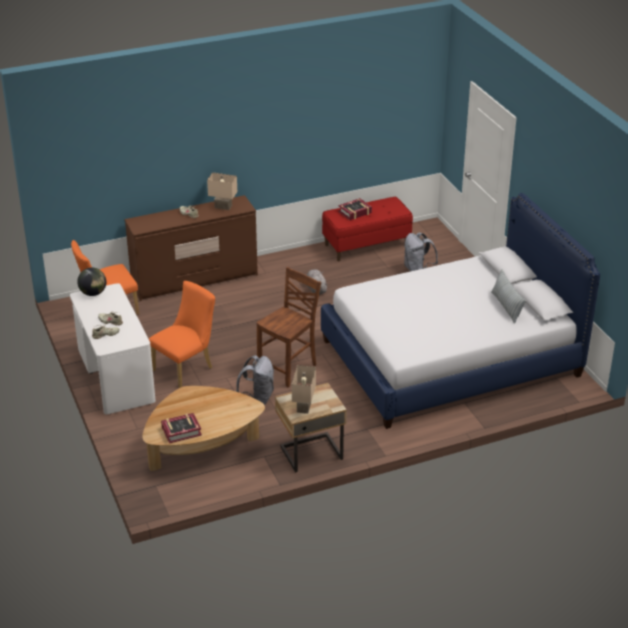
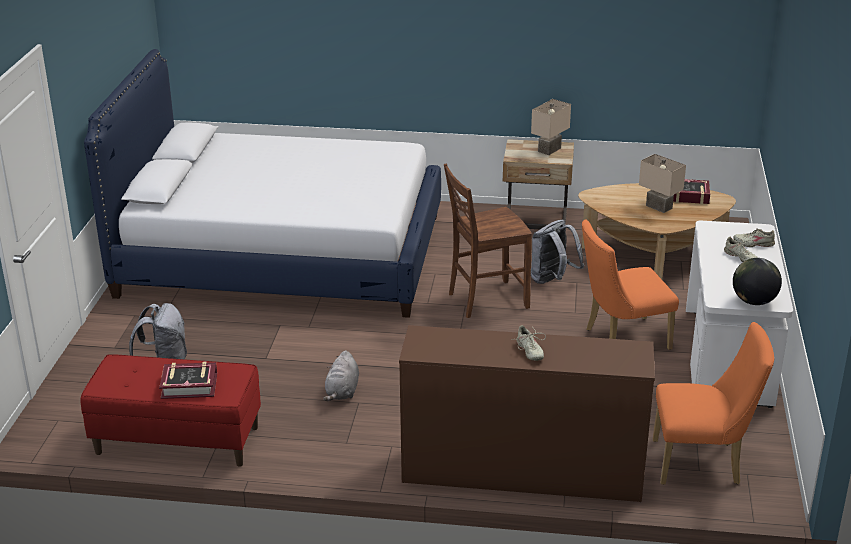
camera: 150 degrees left, 5 degrees down
(222, 207) = (459, 347): beige table lamp -> beige table lamp (660, 206)
(506, 307) = (227, 156): pillow -> none

